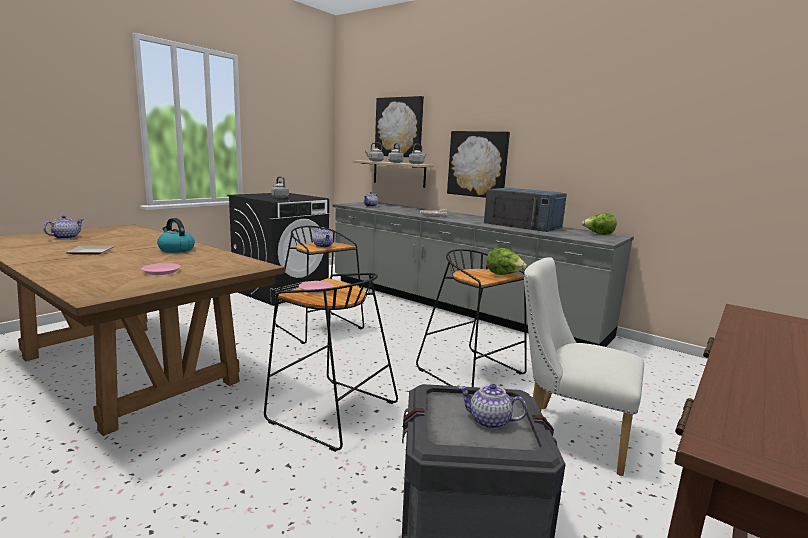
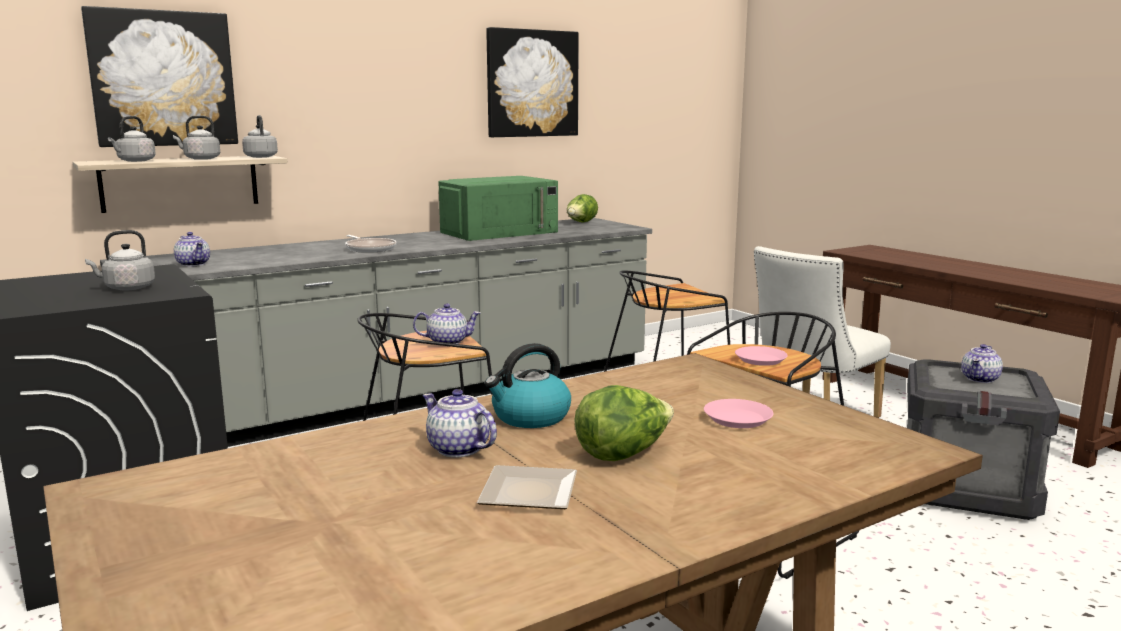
camera: 70 degrees left, 0 degrees up
(66, 237) = (258, 556): teapot -> teapot (457, 449)
(477, 164) = (368, 146): picture -> picture (532, 83)
(504, 275) = (682, 288): lettuce -> lettuce (623, 454)
(523, 225) = (500, 232): blue microwave -> green microwave

